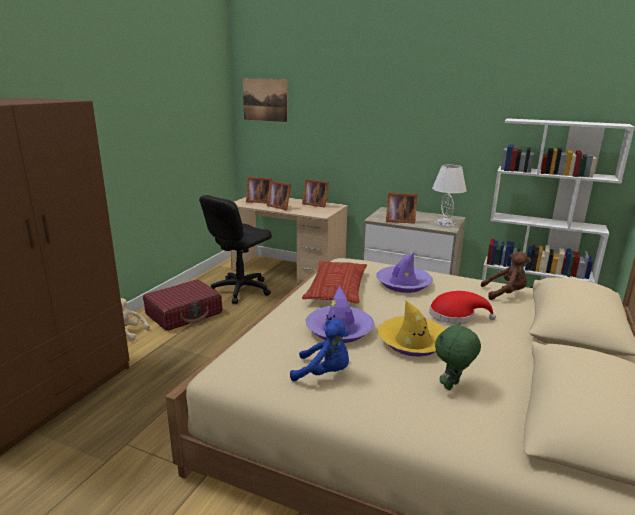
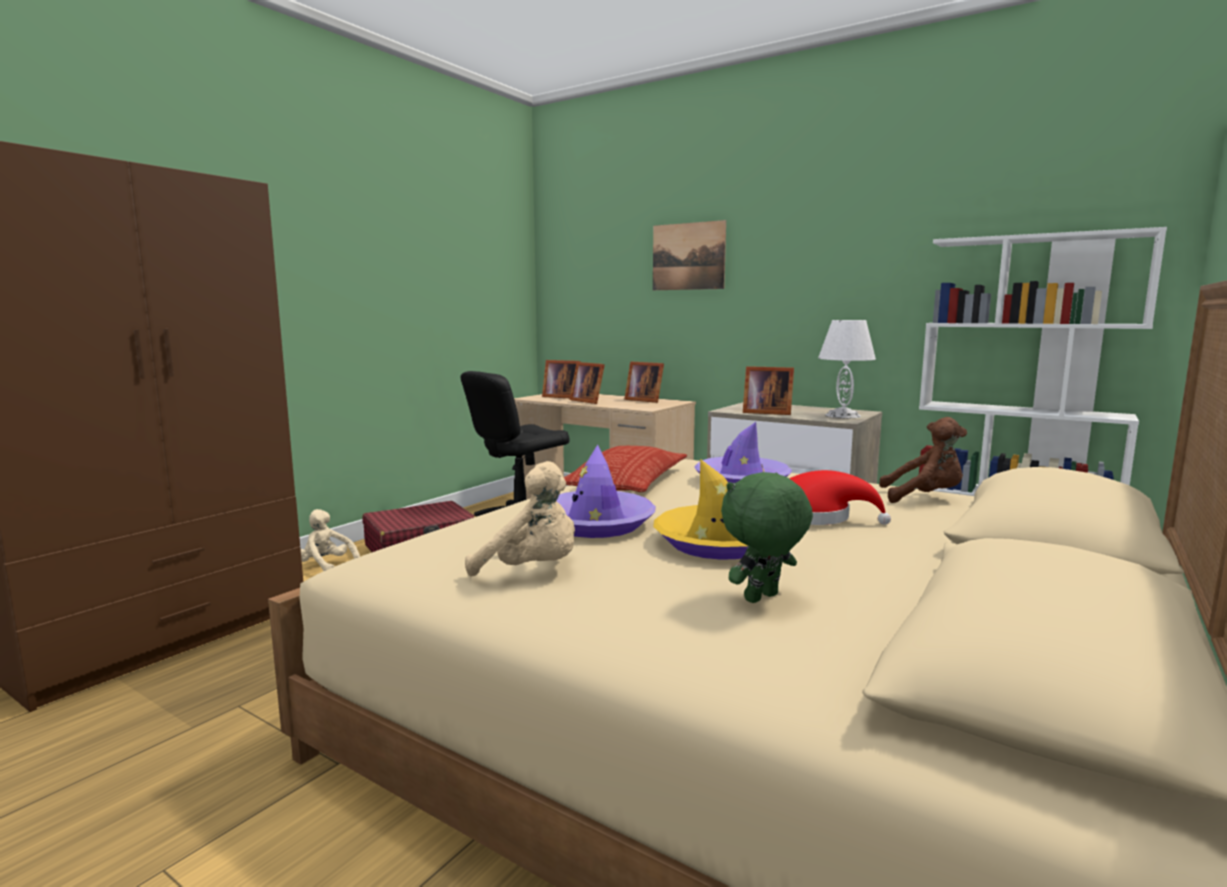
camera: 10 degrees right, 10 degrees down
(265, 100) = (578, 252): picture -> picture (688, 256)
(324, 373) = (532, 571): blue plush toy -> beige plush toy

